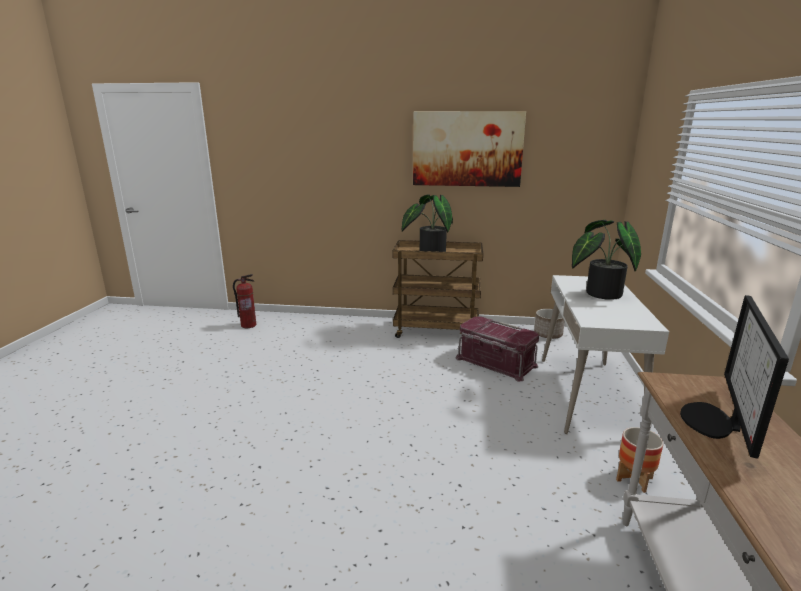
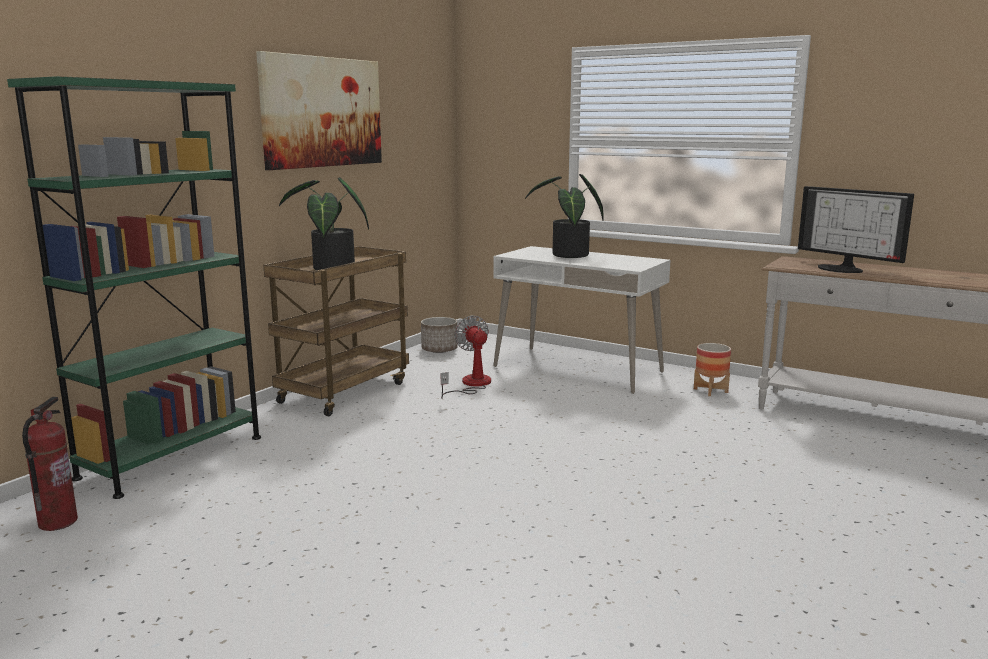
camera: 65 degrees left, 5 degrees down
(319, 322) = (172, 457): none -> green bookcase
(495, 362) = (471, 385): red storage box -> fan

